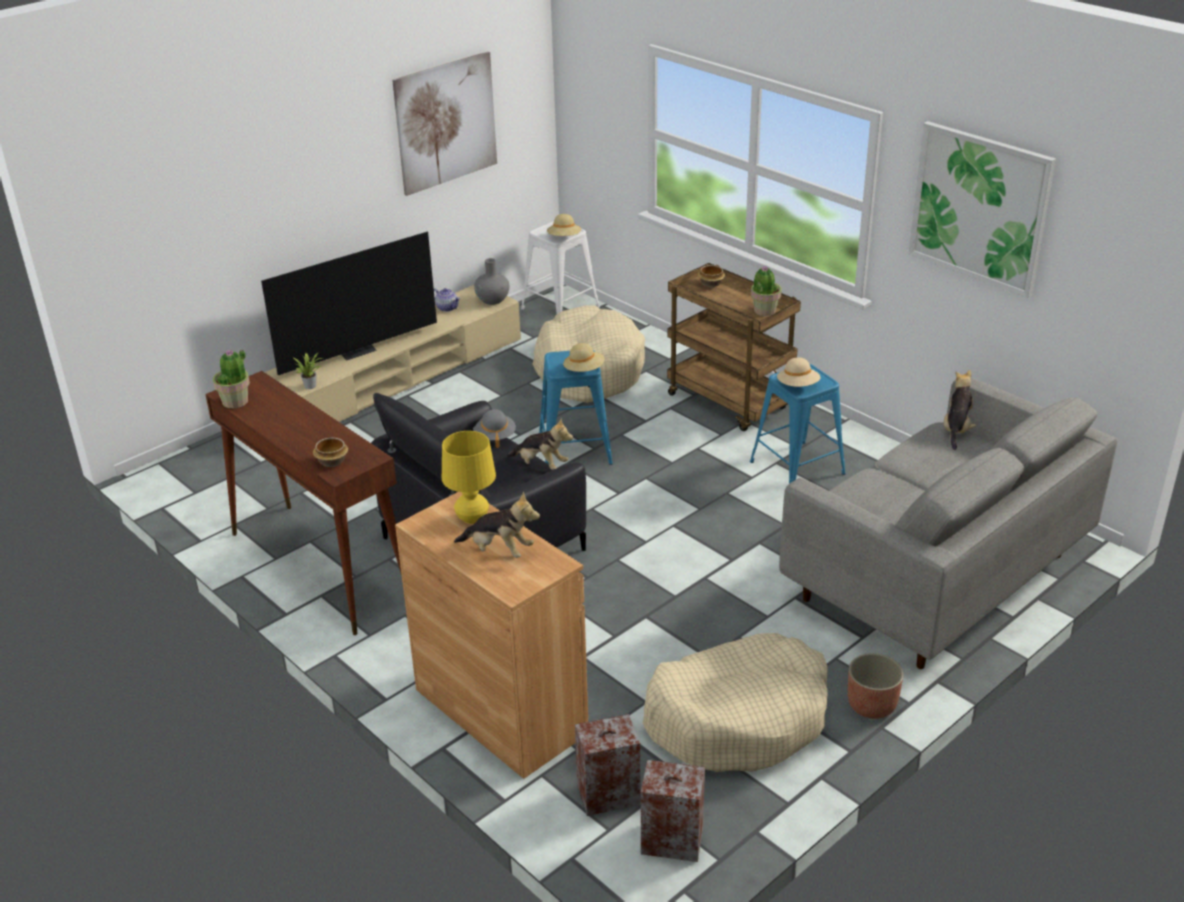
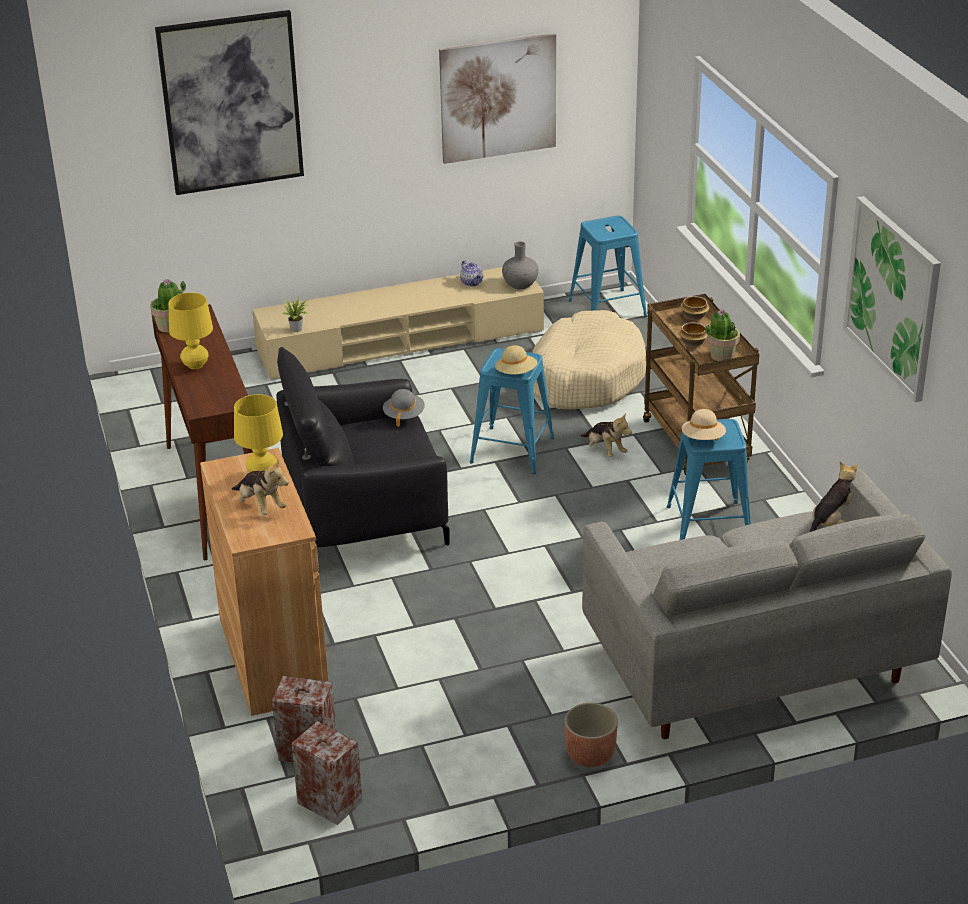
camera: 25 degrees right, 0 degrees up
(207, 162) = (231, 102): none -> picture
(296, 432) = (195, 365): none -> yellow table lamp
(331, 462) = (202, 398): bowl -> bowl (692, 343)
(356, 350) = (360, 305): television -> none
(540, 464) = (422, 451): plush toy -> plush toy (605, 450)
(560, 308) = (608, 308): white stool -> blue stool
(564, 238) = (610, 236): beige hat -> none
(738, 718) = (464, 727): beige dog bed -> none

